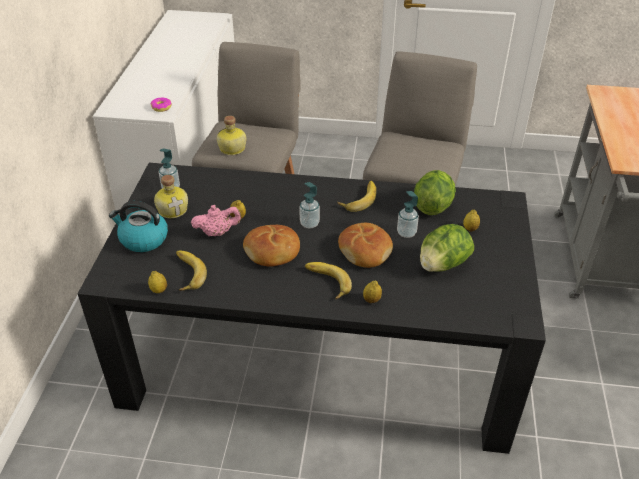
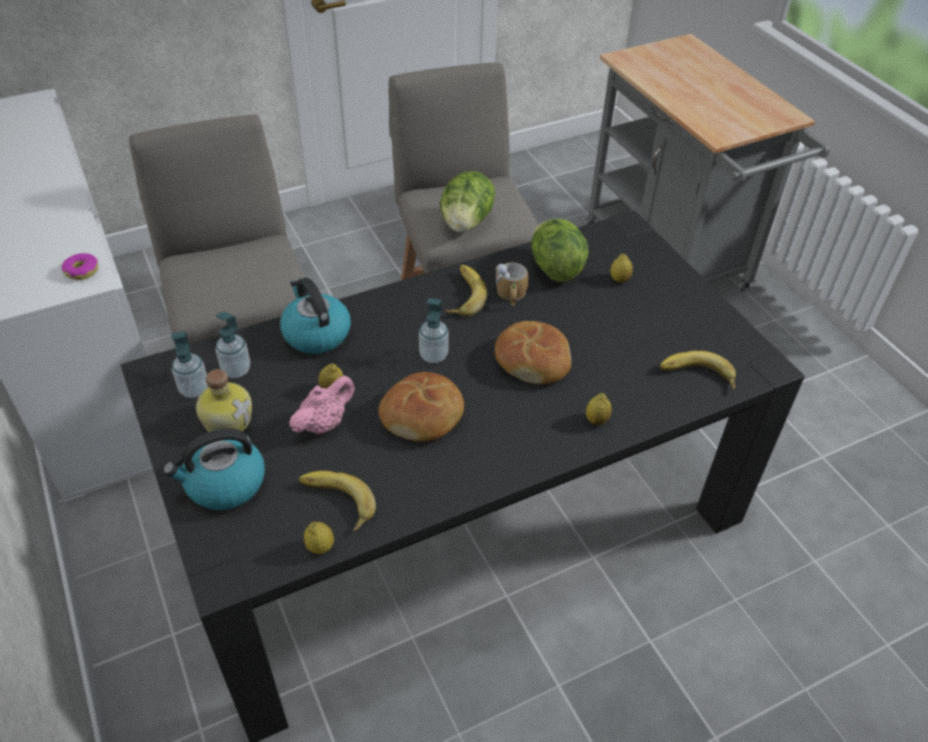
camera: 35 degrees left, 5 degrees up
(232, 149) = (227, 294): bottle -> none
(256, 186) = (316, 333): none -> kettle
(326, 283) = (525, 424): banana -> banana (697, 377)
(388, 210) = (511, 295): none -> mug
(406, 233) = (557, 315): soap dispenser -> soap dispenser (236, 370)
(442, 265) = (631, 337): lettuce -> lettuce (466, 223)

